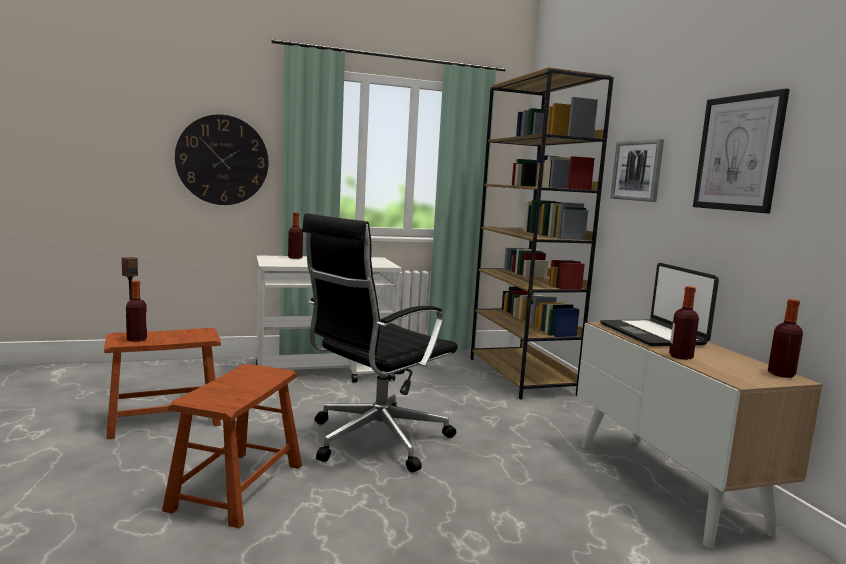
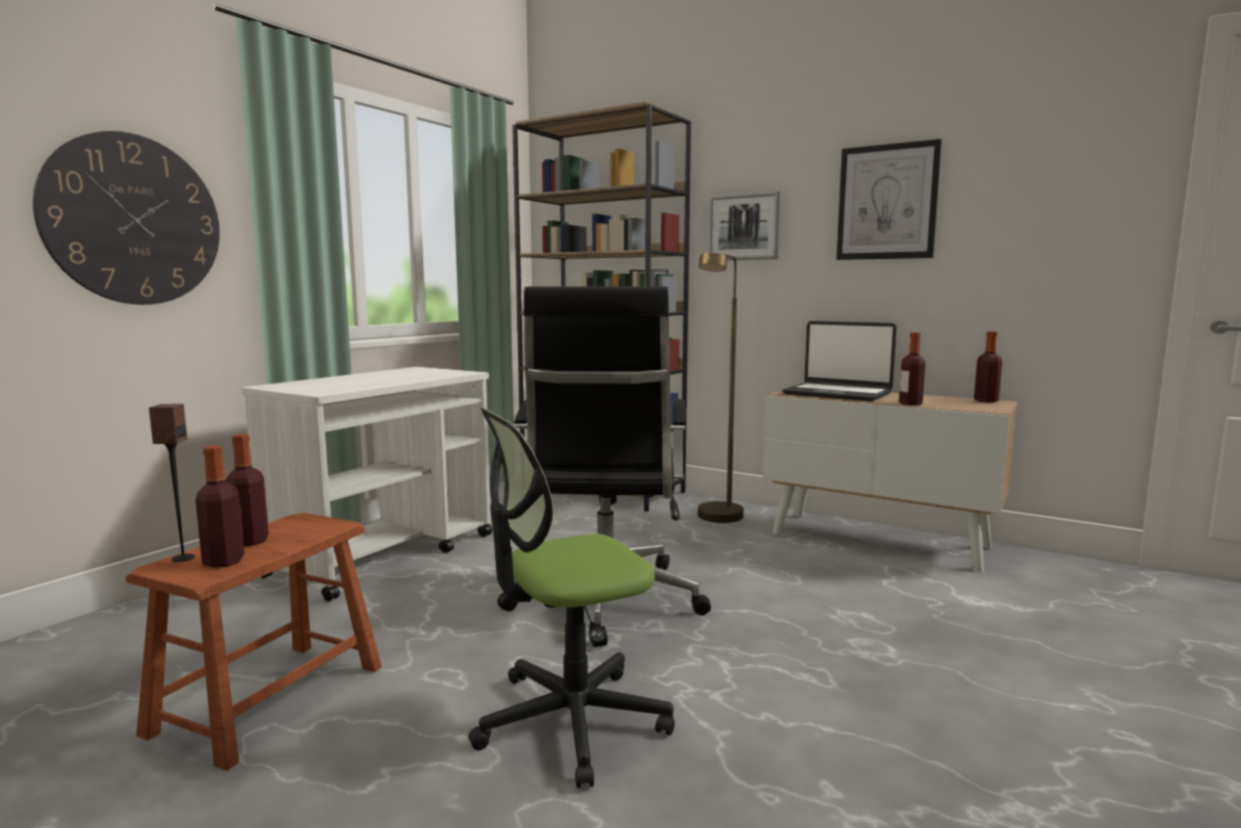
camera: 40 degrees left, 0 degrees up
(237, 486) = (571, 721): brown stool -> office chair
(295, 258) = (314, 382): bottle -> bottle (250, 541)
(560, 421) = (717, 519): none -> brown floor lamp

